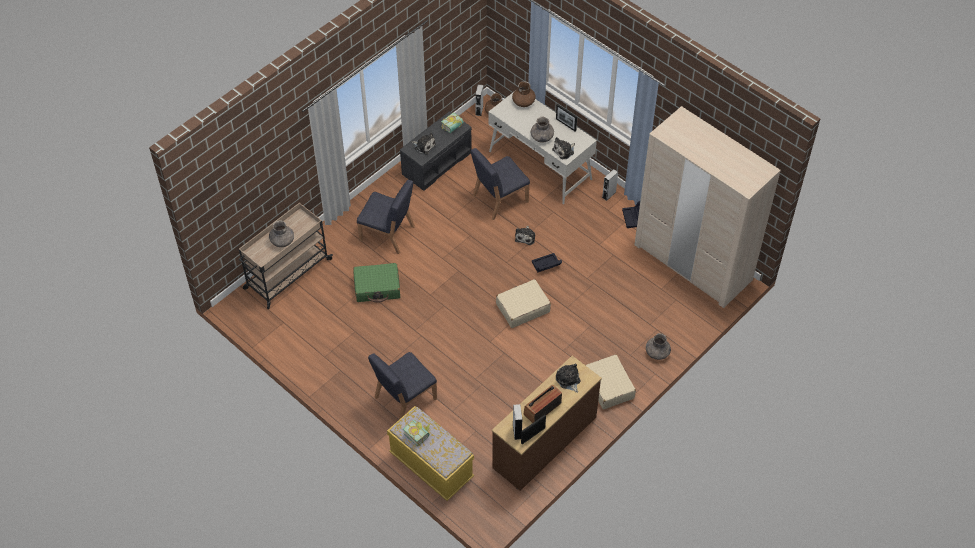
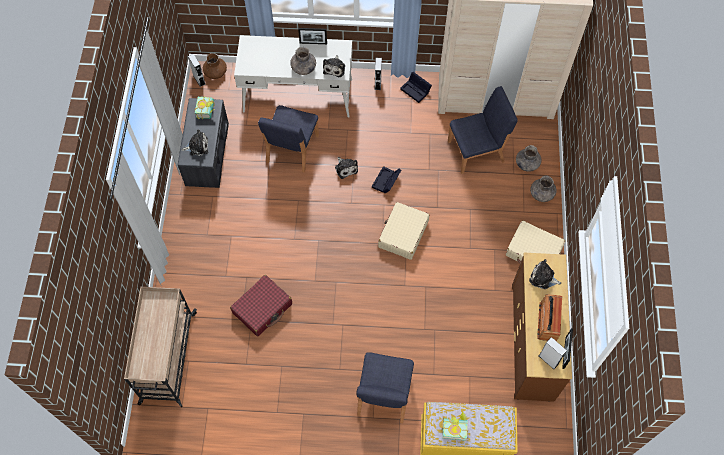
camera: 40 degrees left, 10 degrees up
(282, 241) = (157, 336): grey vase -> grey vase (527, 163)
(377, 287) = (262, 308): green suitcase -> red suitcase
(387, 234) = (225, 251): blue chair -> blue chair (476, 151)
(523, 102) = (257, 46): brown vase -> none

